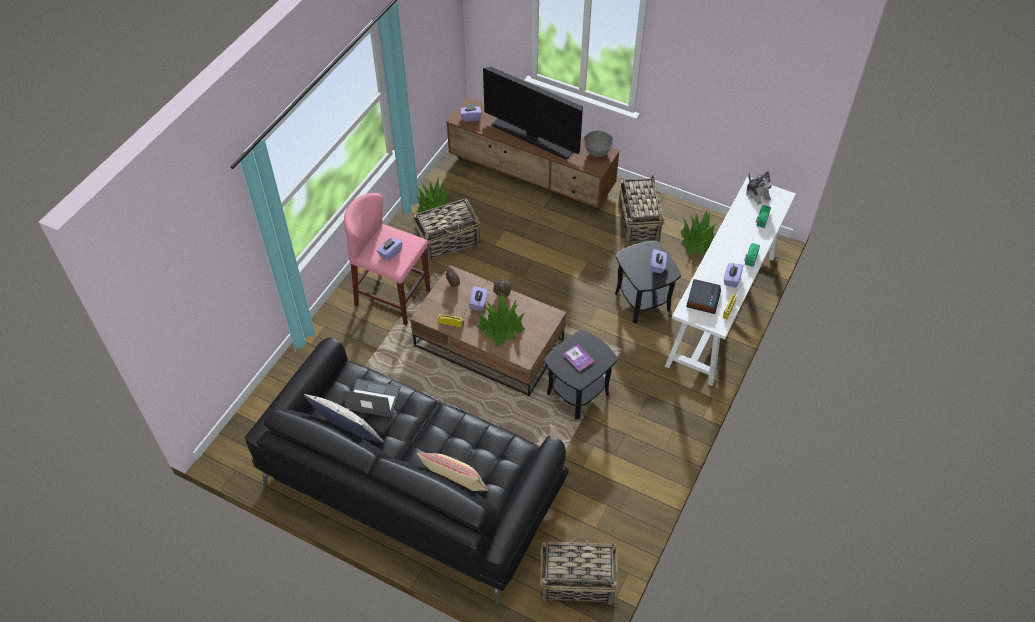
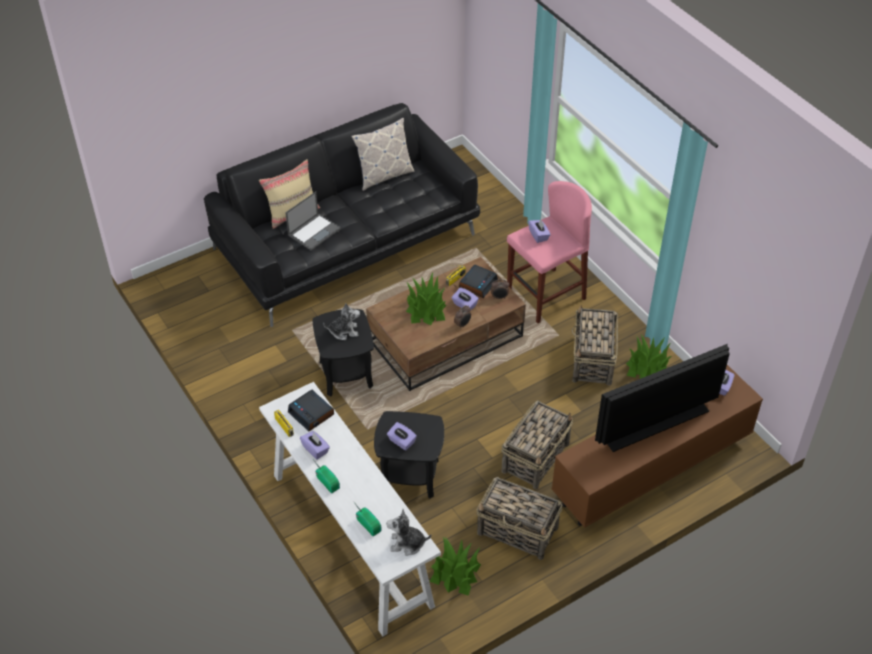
camera: 120 degrees right, 5 degrees down
(372, 398) = (407, 197): laptop -> laptop (314, 231)
(446, 305) = (478, 284): none -> alarm clock
(576, 582) = (189, 296): basket -> basket (536, 457)
(578, 358) = (344, 331): book -> plush toy
(597, 152) = (597, 471): grey bowl -> none

